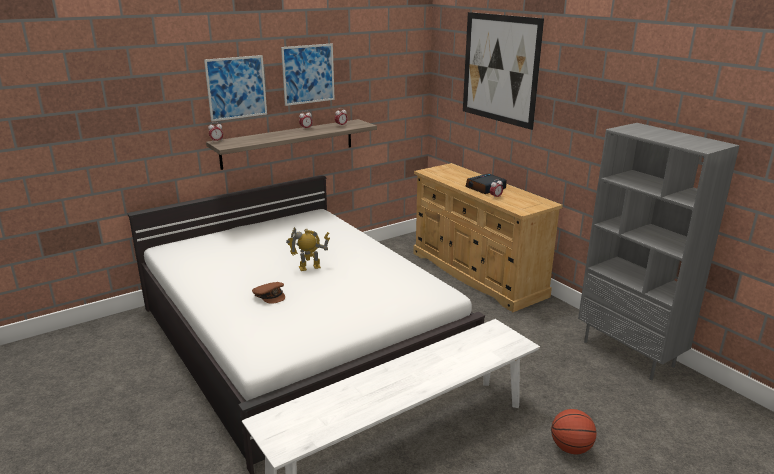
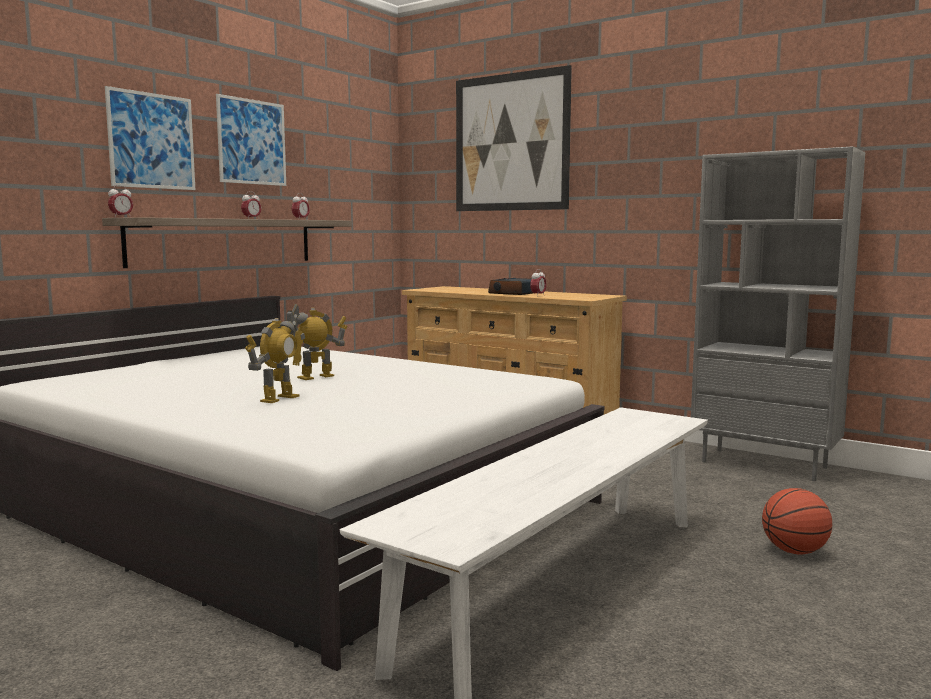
camera: 20 degrees left, 15 degrees down
(270, 296) = (279, 398): brown cap -> toy robot

